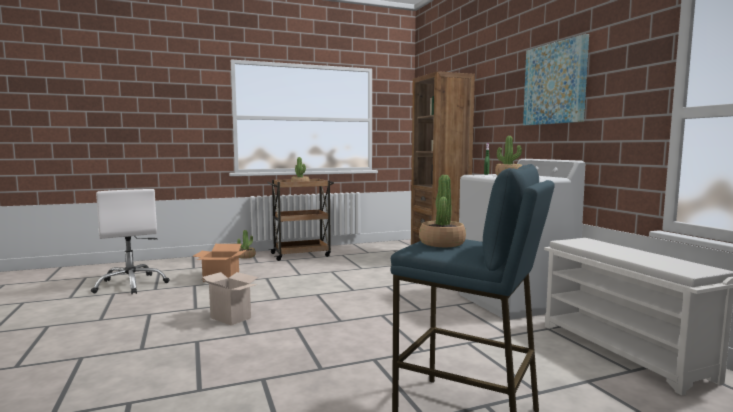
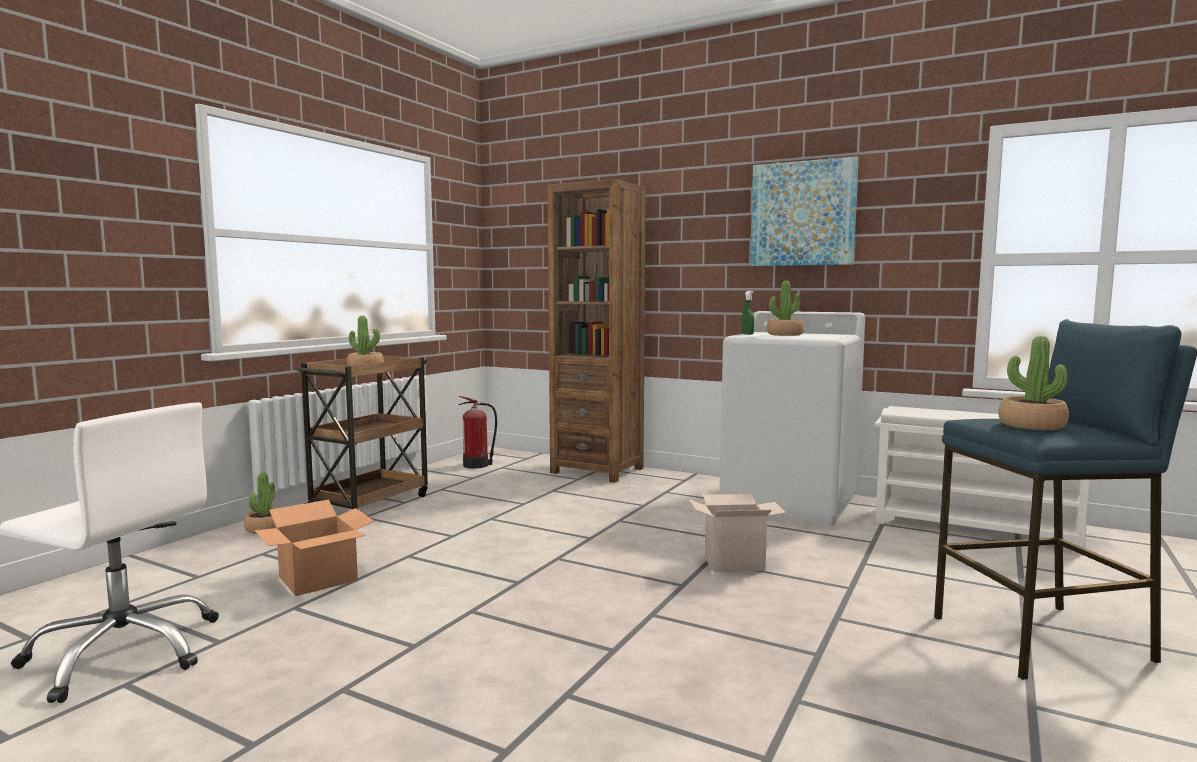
camera: 40 degrees left, 0 degrees up
(232, 318) = (524, 637): cardboard box -> cardboard box (735, 563)
(384, 247) = (477, 465): none -> fire extinguisher

